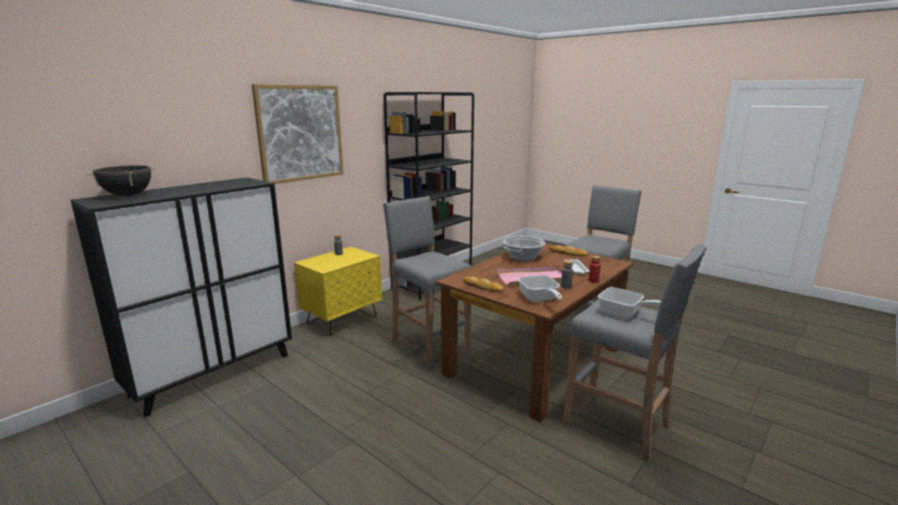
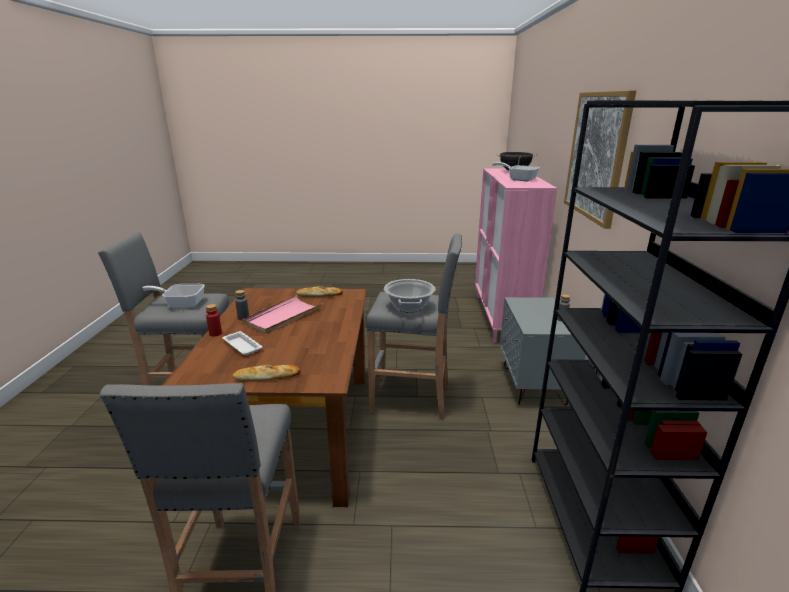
camera: 140 degrees right, 5 degrees up
(213, 374) = (501, 318): black cabinet -> pink cabinet
(342, 320) = (533, 385): yellow nightstand -> grey nightstand
(523, 257) = (322, 344): cooking pot -> cooking pot (409, 306)
(539, 299) = (261, 298): frying pan -> frying pan (518, 179)

